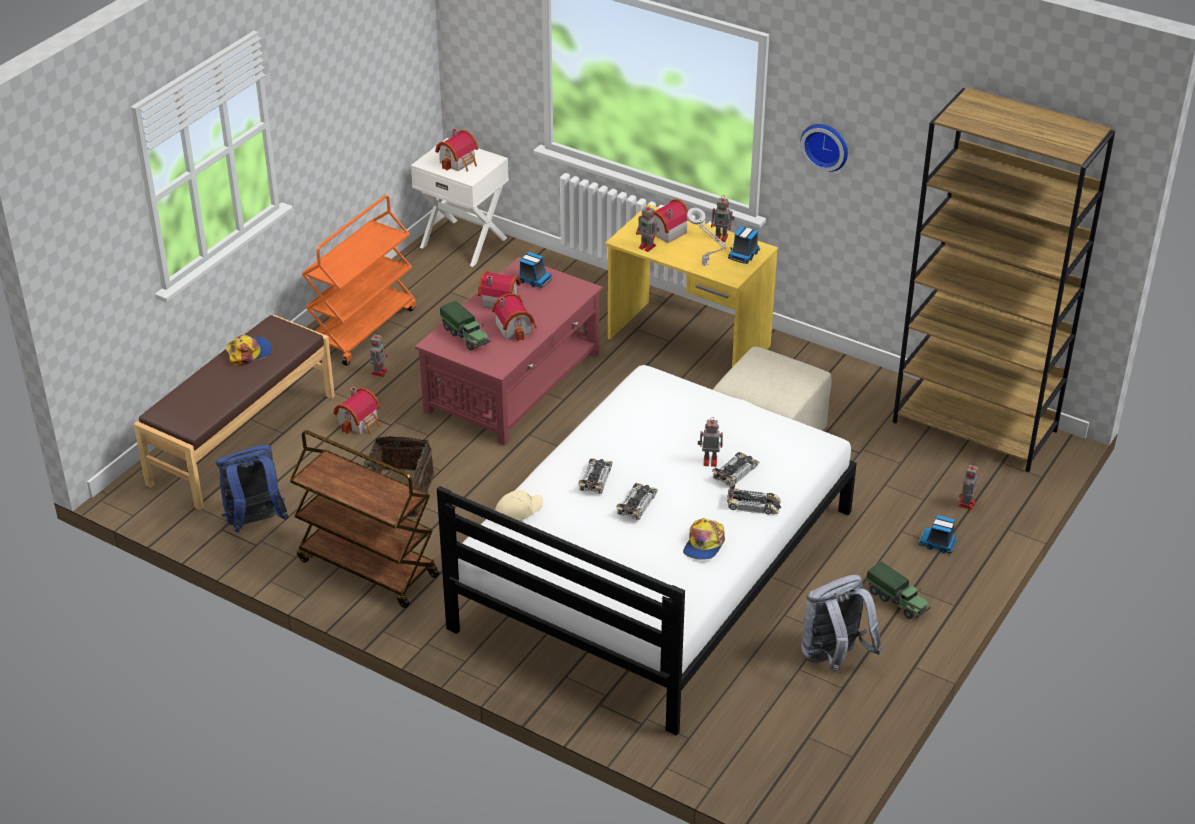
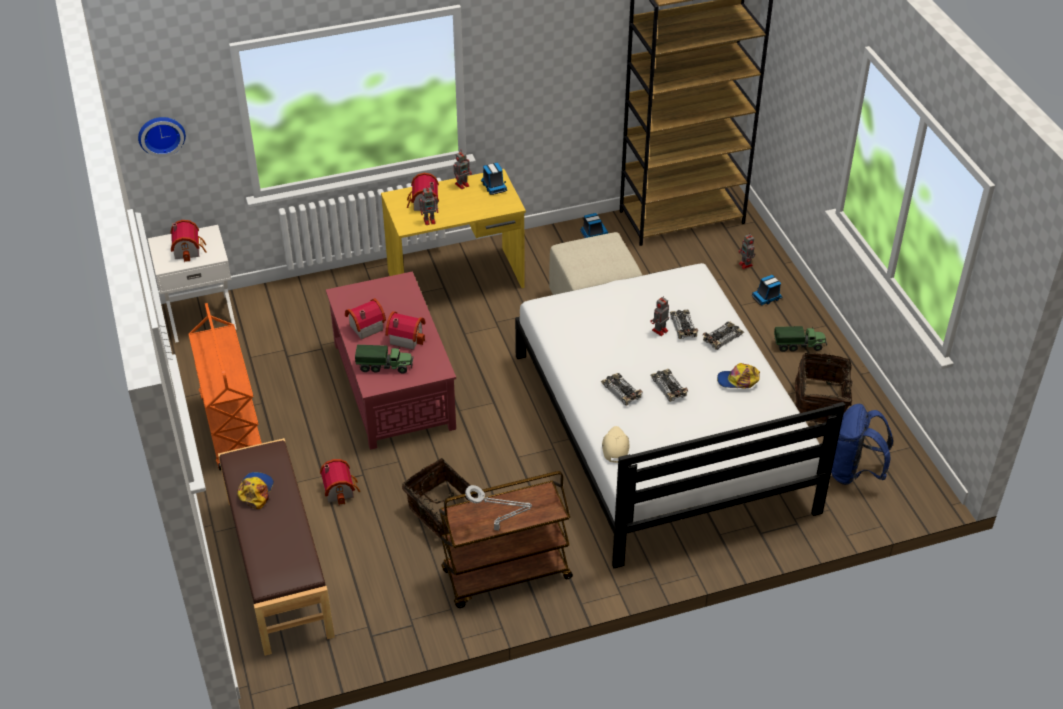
camera: 50 degrees left, 5 degrees up
(255, 523) = (386, 612): blue backpack -> blue backpack (853, 472)
(379, 371) = (294, 446): toy robot -> none
(533, 280) = (362, 298): toy truck -> toy truck (593, 234)
(704, 544) = (738, 380): cap -> cap turned 120 degrees clockwise
(706, 265) = (484, 208): grey table lamp -> grey table lamp (499, 529)
(826, 145) = (521, 71): wall clock -> wall clock (161, 134)
(834, 658) = (821, 402): grey backpack -> basket

